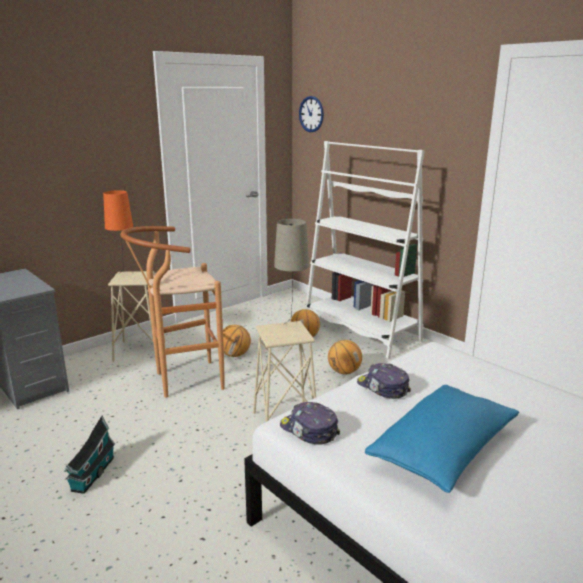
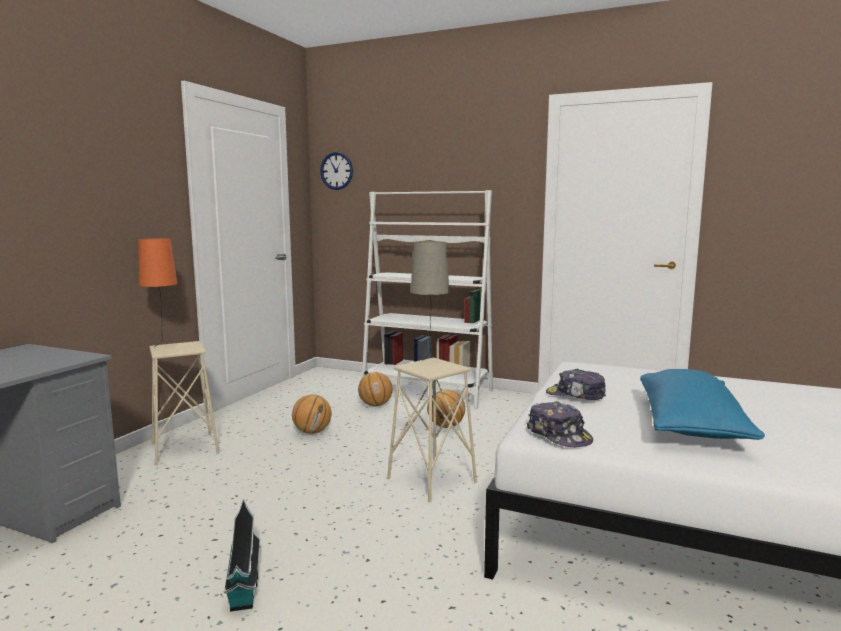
camera: 25 degrees left, 10 degrees down
(182, 381) = (271, 467): brown stool -> none
(308, 431) = (559, 435): cap -> cap turned 135 degrees counterclockwise

